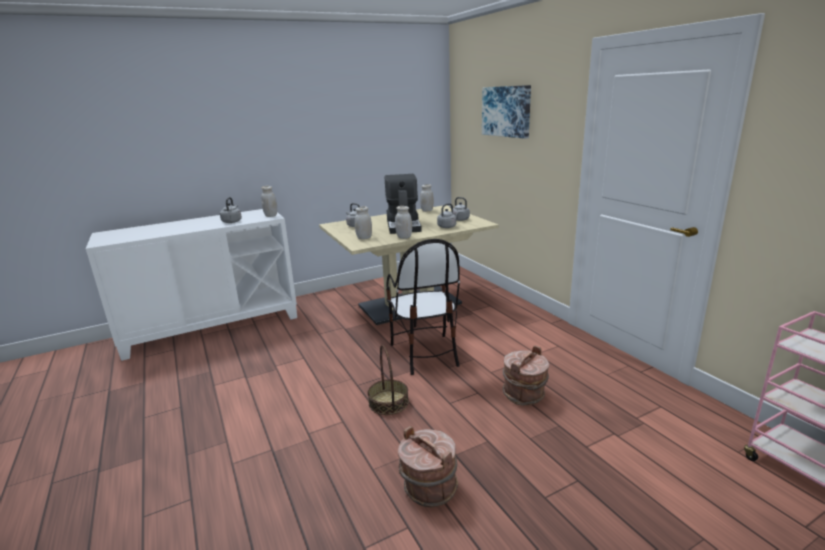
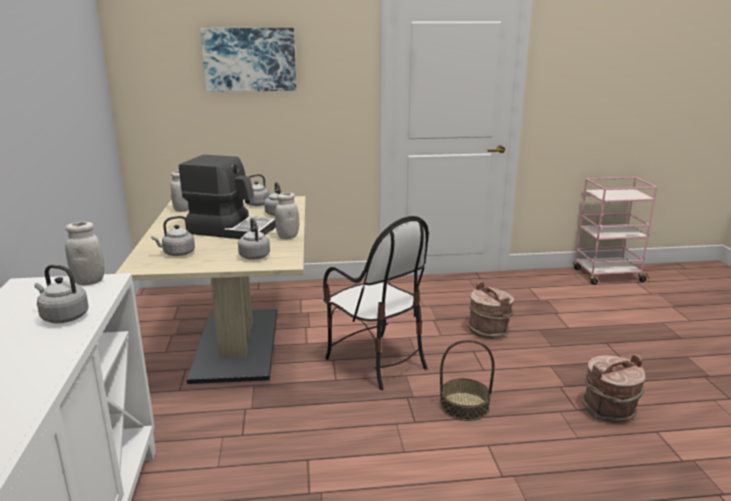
camera: 70 degrees left, 0 degrees up
(364, 238) = (254, 255): white jar -> grey kettle
(425, 354) = (376, 362): chair -> chair turned 45 degrees clockwise

